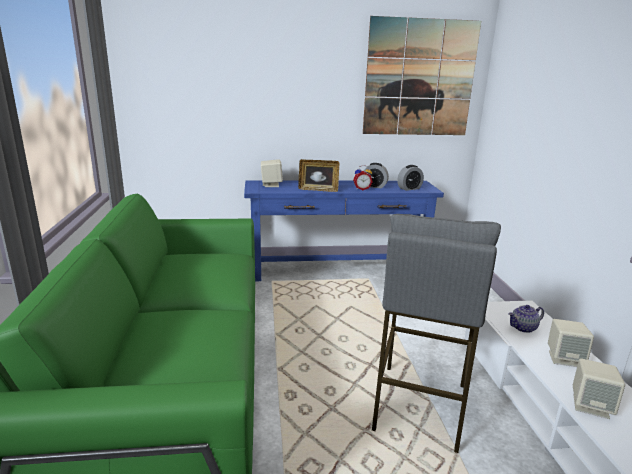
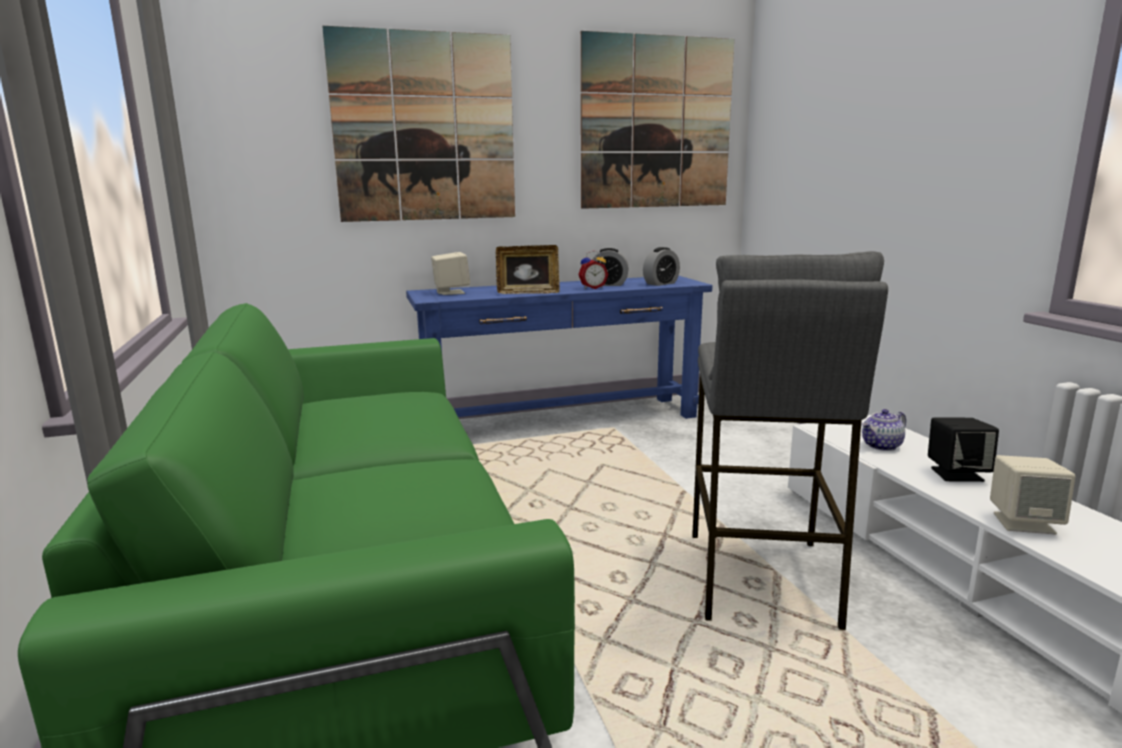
camera: 10 degrees left, 5 degrees down
(262, 79) = (425, 128): none -> picture
(564, 359) = (956, 474): beige speaker -> black speaker

